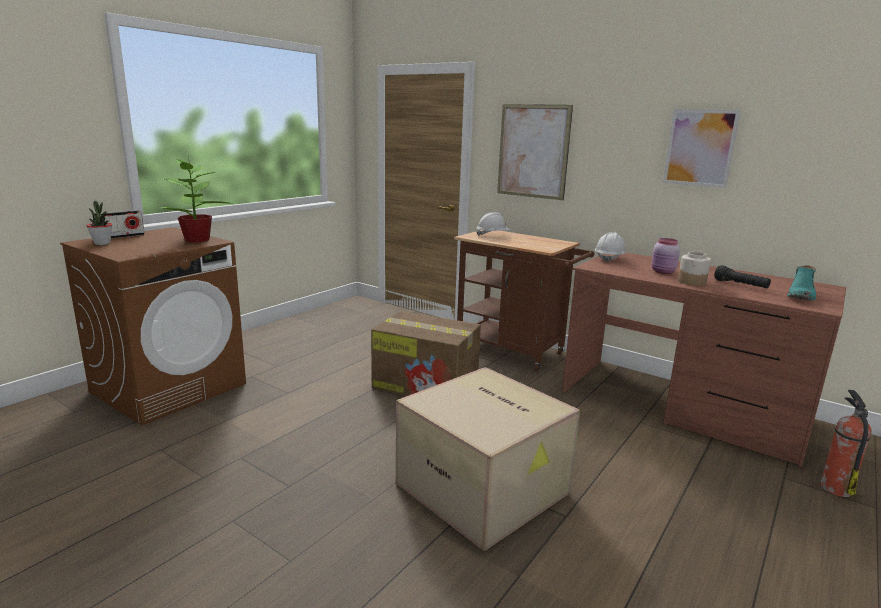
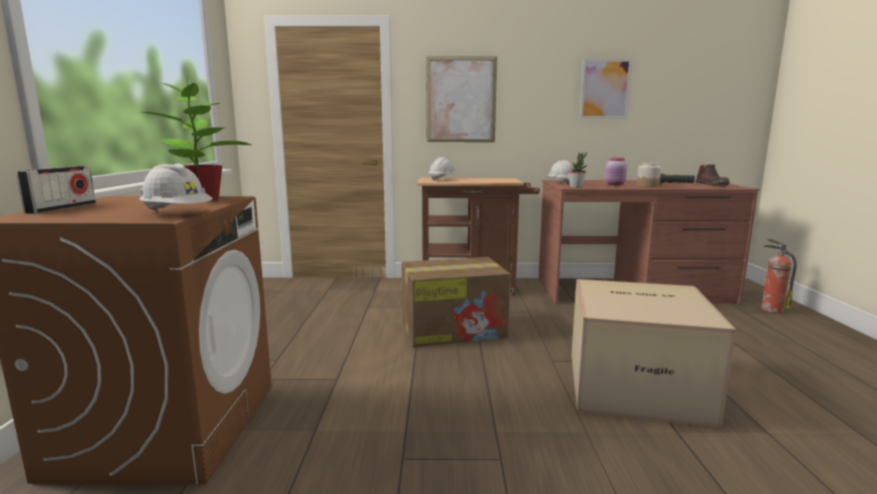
camera: 35 degrees left, 5 degrees down
(102, 243) = (61, 215): potted plant -> potted plant (576, 187)
(142, 253) = (177, 214): none -> white hard hat
(801, 295) = (712, 184): turquoise boot -> brown boot

